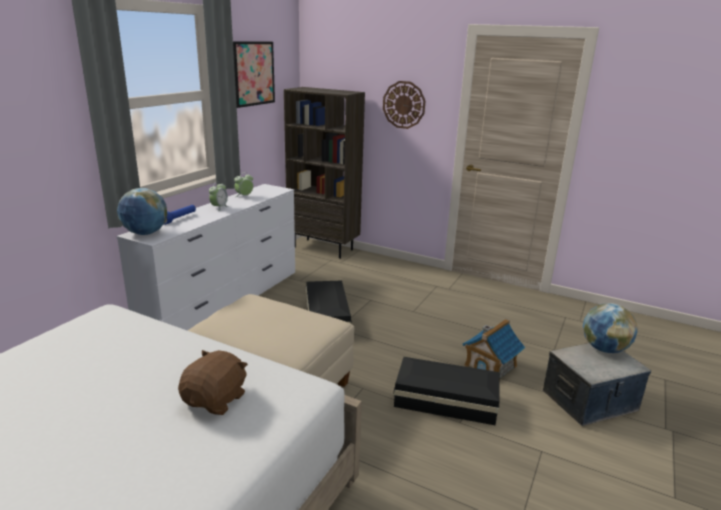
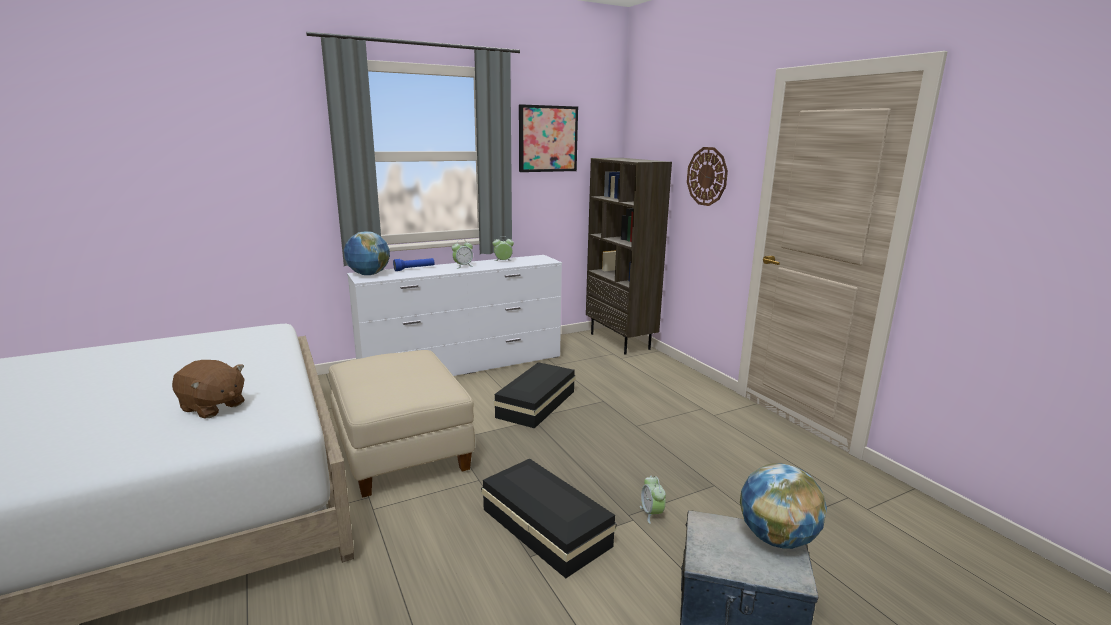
camera: 35 degrees right, 5 degrees down
(216, 400) = (212, 407): brown plush toy -> brown plush toy turned 60 degrees clockwise
(490, 366) = (651, 513): toy house -> alarm clock

